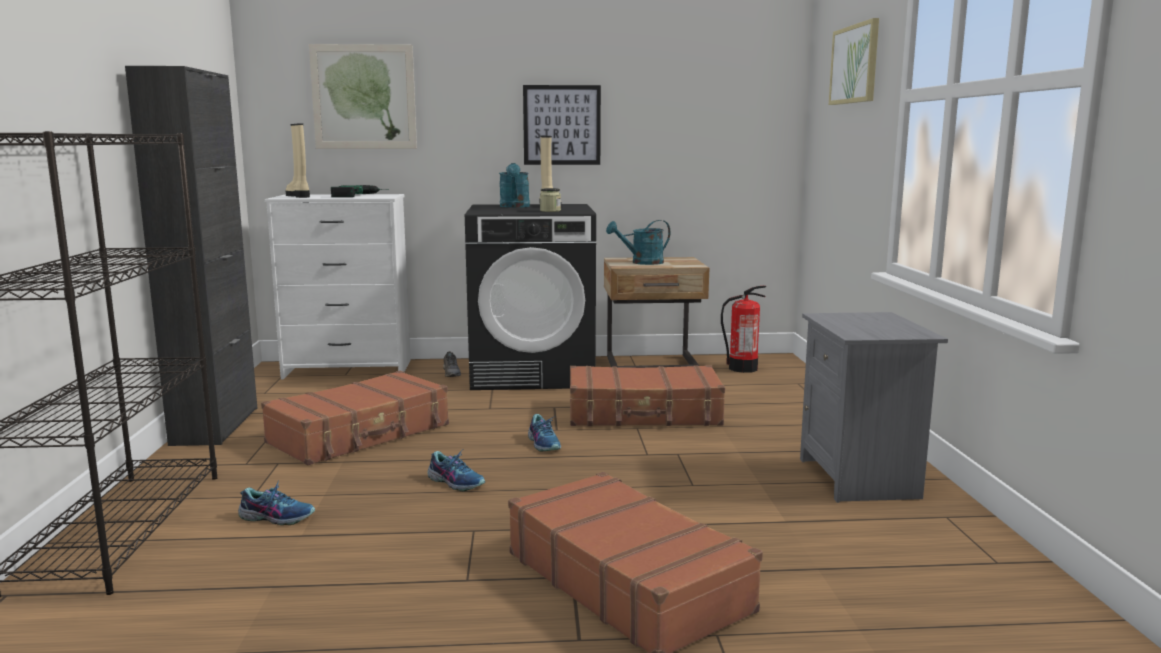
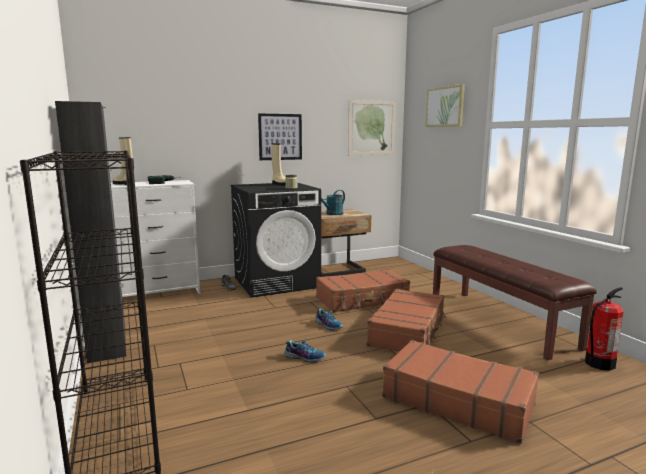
camera: 20 degrees left, 0 degrees up
(277, 517) = (219, 400): shoe -> none
(361, 434) = (214, 335): brown suitcase -> brown suitcase (408, 331)
(364, 97) = (160, 119): picture -> picture (371, 128)
(515, 206) = (262, 185): turquoise watering can -> none
(742, 368) = (383, 267): fire extinguisher -> fire extinguisher (599, 363)
(860, 478) = (500, 321): grey nightstand -> brown bench

